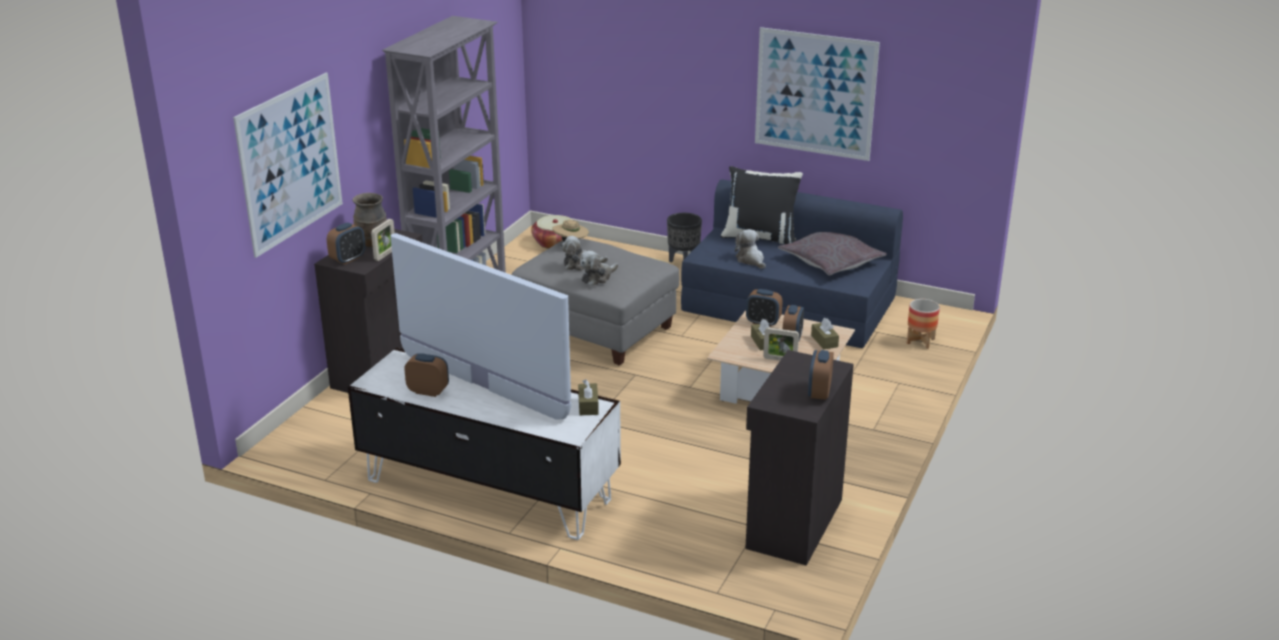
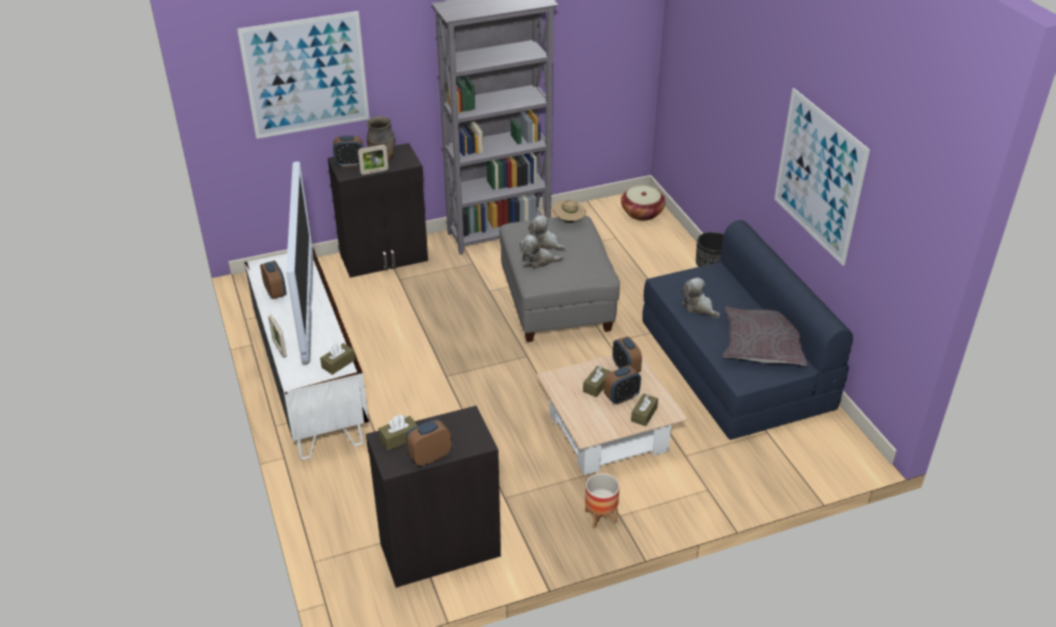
camera: 45 degrees right, 10 degrees up
(751, 260) = (698, 307): plush toy -> plush toy turned 60 degrees counterclockwise
(760, 237) = (743, 290): black pillow -> none
(776, 395) = (399, 438): none -> brown tissue box
(780, 359) = (584, 409): picture frame -> picture frame (279, 349)
(920, 341) = (790, 464): planter -> planter (600, 516)

